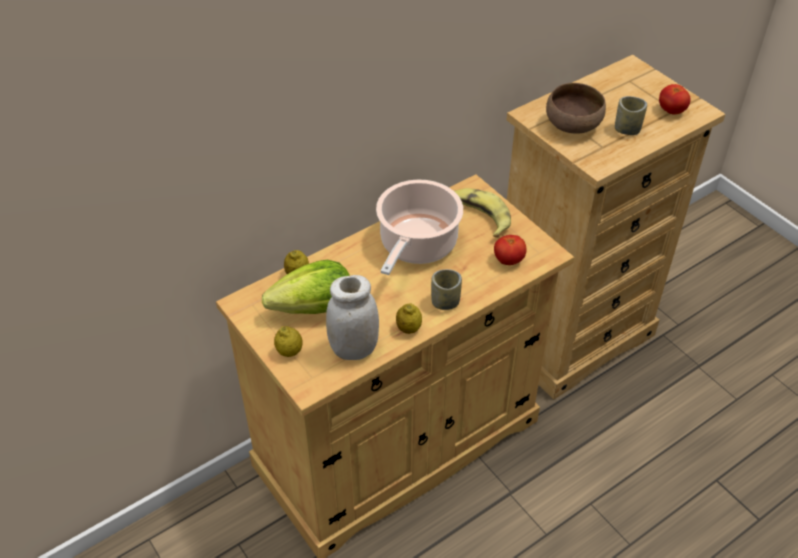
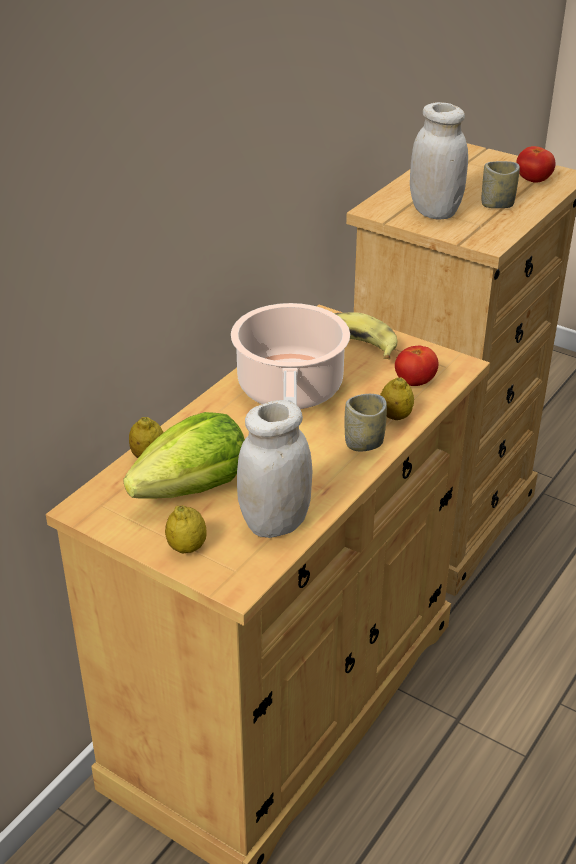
camera: 20 degrees left, 10 degrees down
(408, 328) = (334, 482): lemon -> lemon (395, 416)
(574, 126) = (434, 212): brown bowl -> white jar

